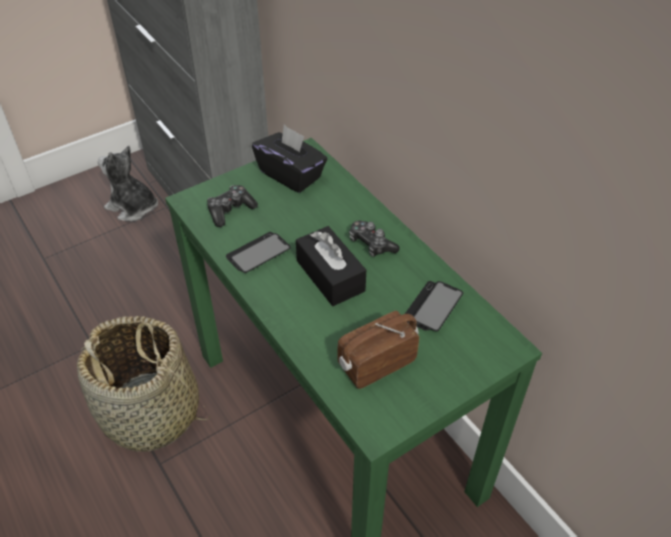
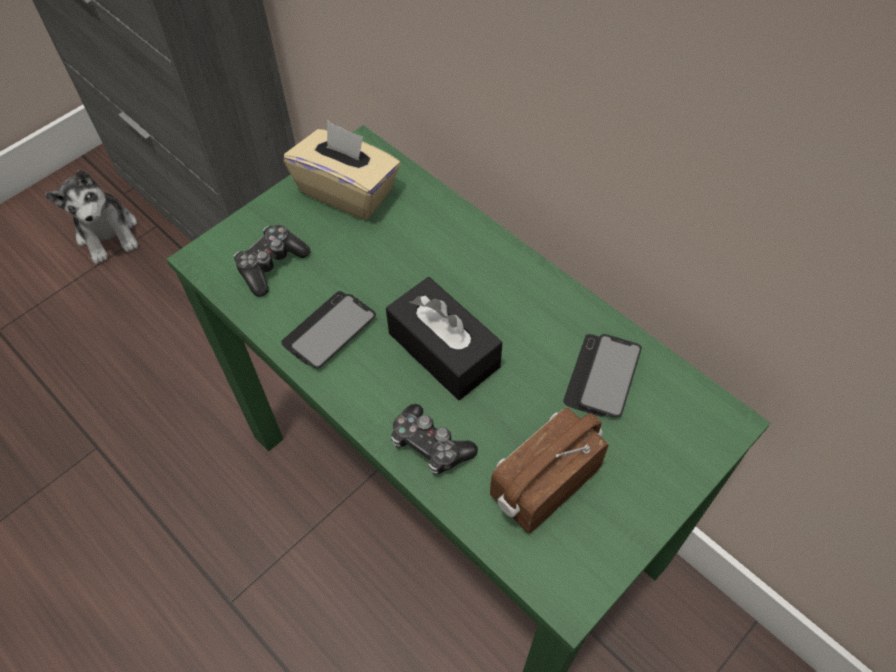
camera: 10 degrees left, 10 degrees up
(132, 207) = (108, 233): plush toy -> plush toy turned 135 degrees counterclockwise
(152, 413) = (203, 532): basket -> none
(291, 174) = (348, 191): black tissue box -> beige tissue box
(371, 244) = (491, 288): game controller -> game controller (430, 446)

